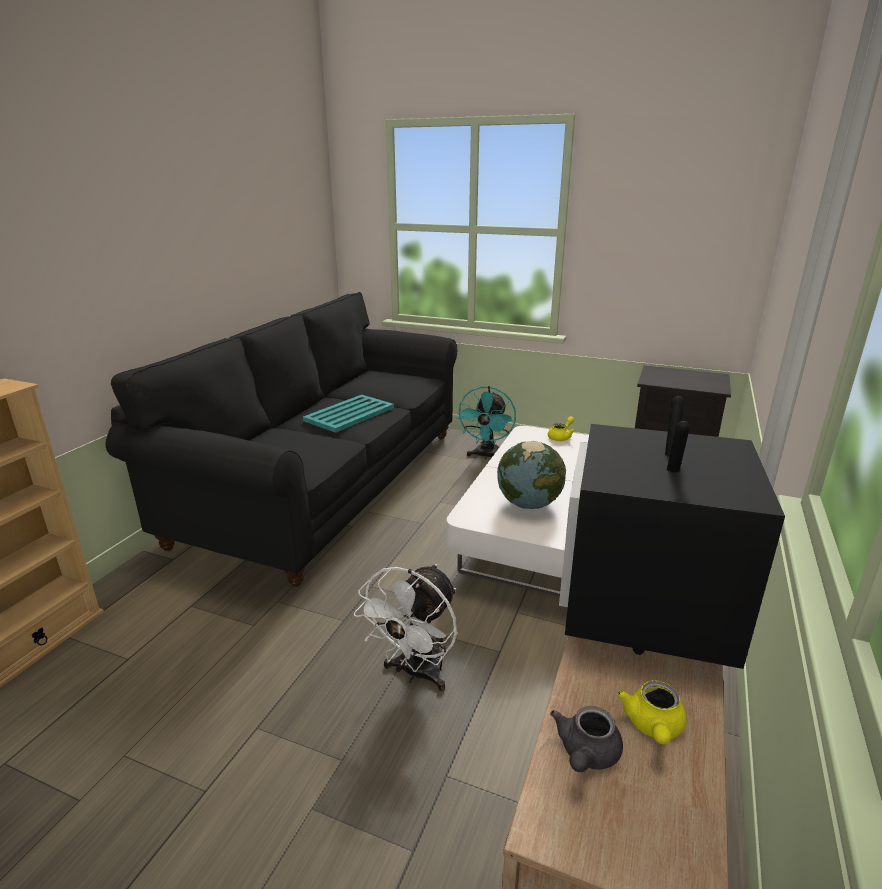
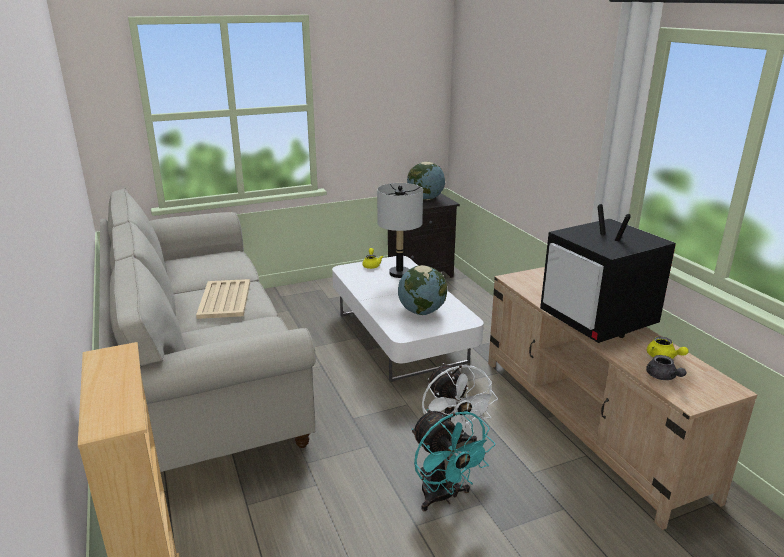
camera: 45 degrees left, 0 degrees up
(328, 484) = (204, 374): black sofa -> beige sofa
(348, 414) = (224, 300): turquoise tray -> beige tray
(486, 456) = (293, 303): turquoise fan -> turquoise fan (443, 497)
(576, 456) = (399, 273): none -> grey table lamp
(692, 378) = (425, 199): none -> globe

